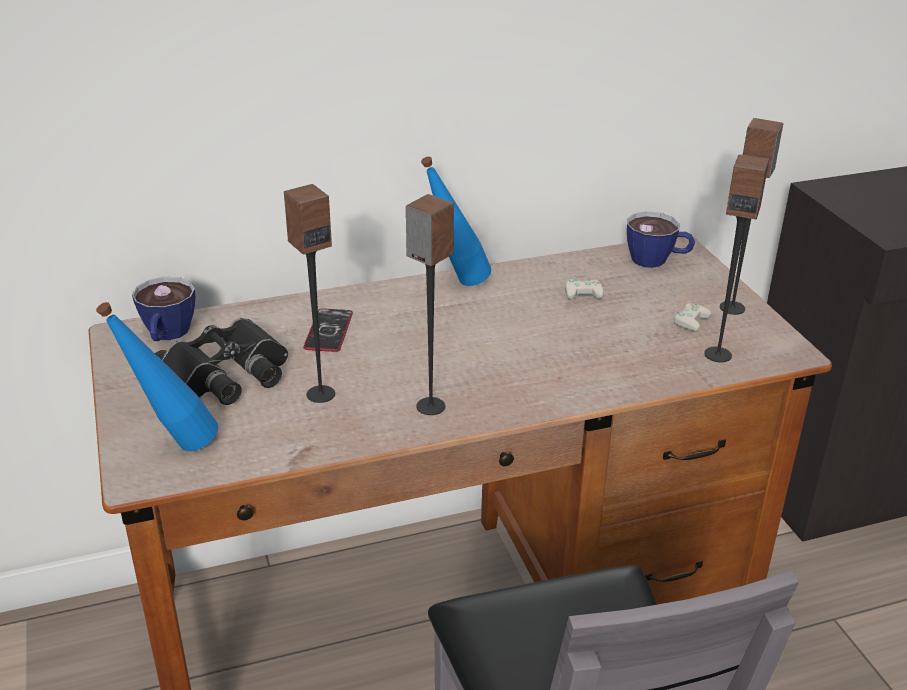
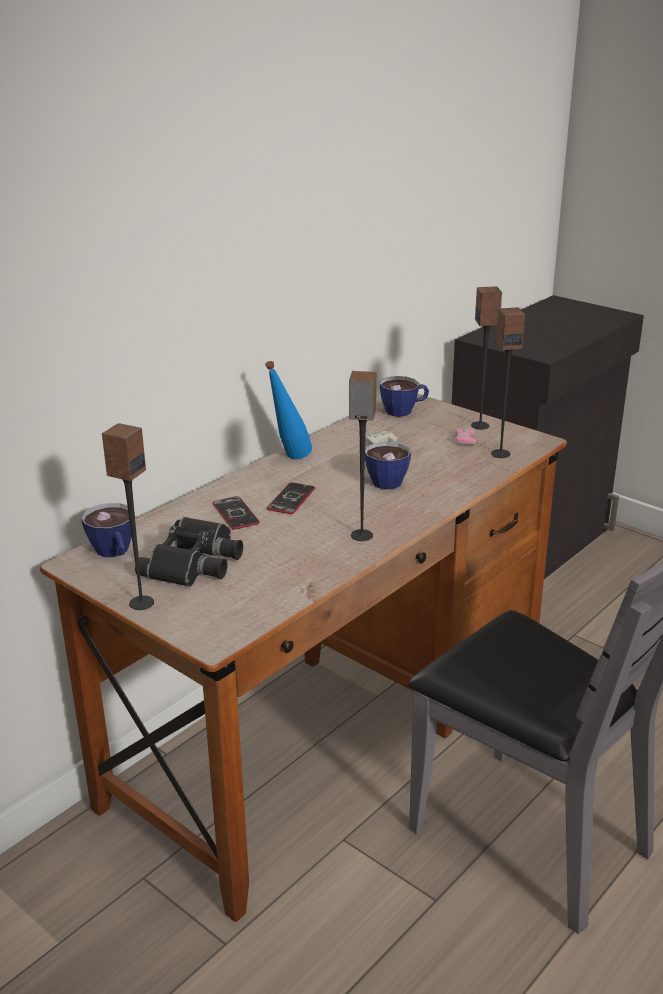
camera: 30 degrees left, 5 degrees down
(173, 447) = (215, 616): blue bottle -> none
(320, 394) = (278, 552): speaker -> speaker (141, 603)
(404, 333) = (291, 499): none -> phone
(540, 344) = (388, 479): none -> cup
(664, 309) = (441, 437): white game controller -> pink game controller

